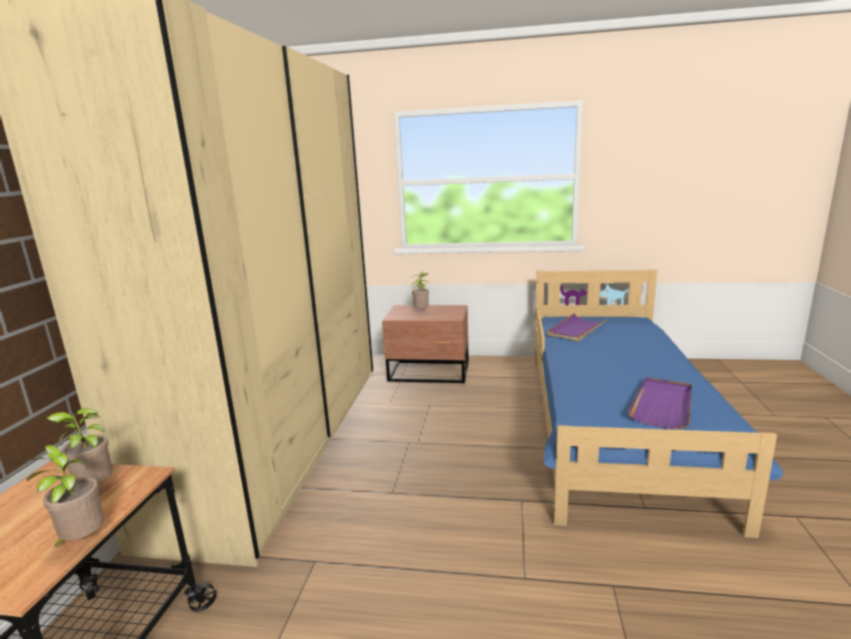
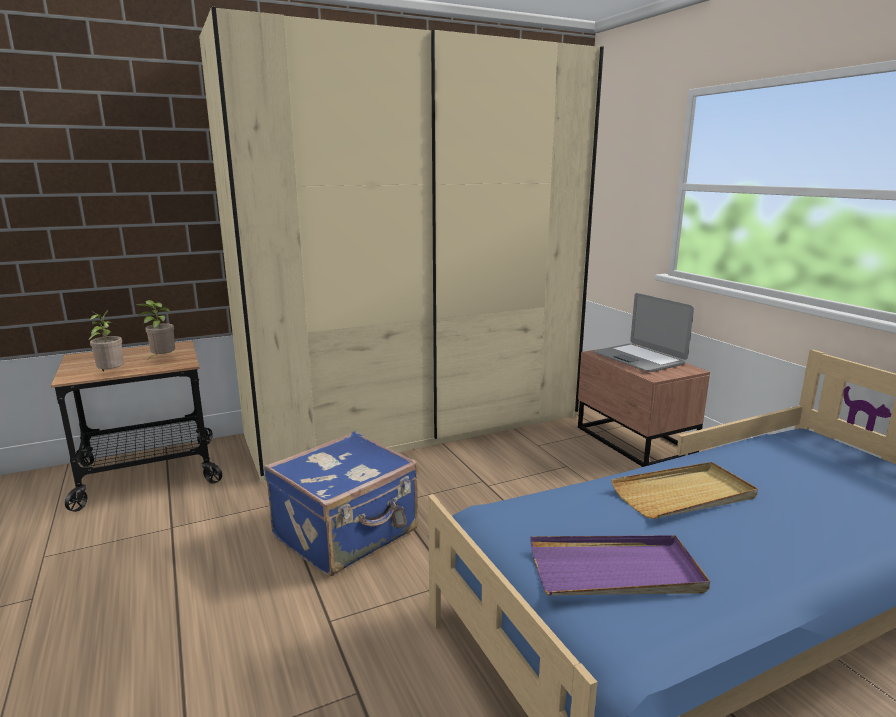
camera: 55 degrees right, 0 degrees up
(414, 533) = (347, 534): none -> blue suitcase
(421, 311) = (639, 359): potted plant -> laptop
(576, 330) = (789, 457): purple tray -> none
(596, 364) = (684, 495): none -> beige tray

